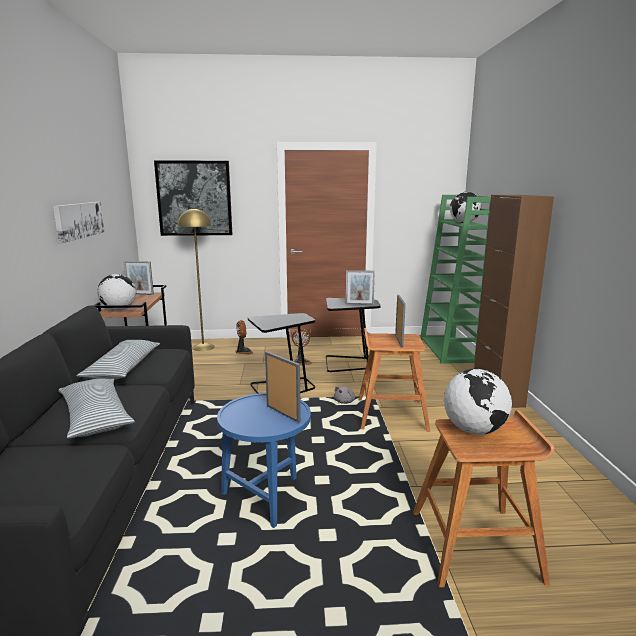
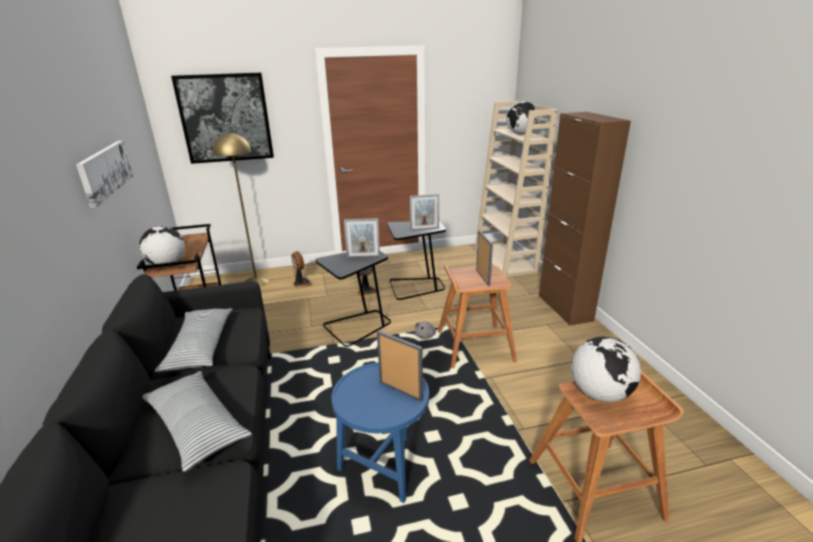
camera: 10 degrees left, 10 degrees up
(140, 294) = (183, 238): picture frame -> picture frame (363, 257)
(449, 350) = (506, 260): green bookcase -> beige bookcase

